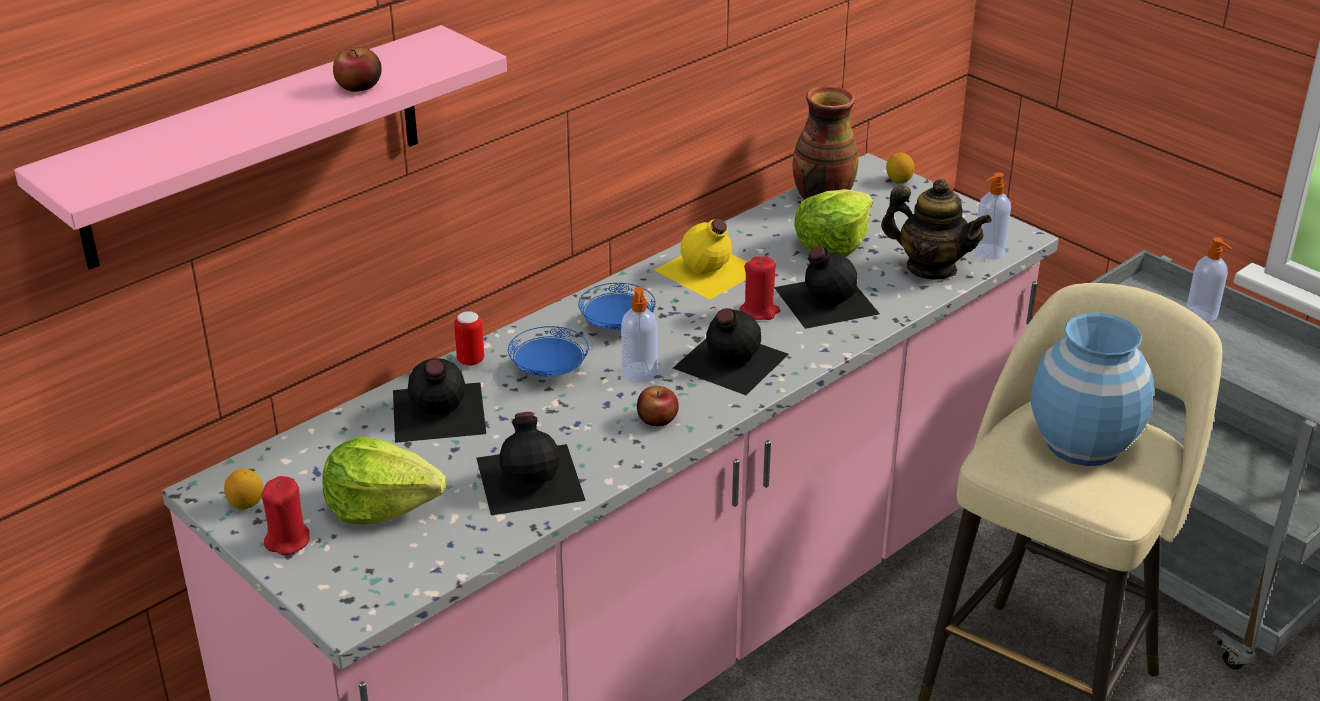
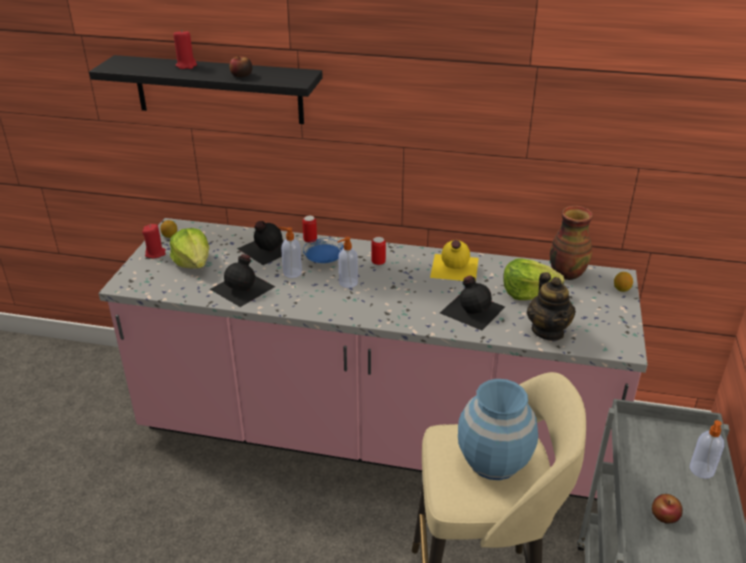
camera: 55 degrees right, 0 degrees up
(253, 146) = (218, 89): pink shelf -> black shelf
(617, 325) = (378, 262): blue plate -> can
(657, 419) = (317, 301): apple -> apple (664, 516)
(728, 361) = (385, 302): black bottle -> none
(759, 311) = (437, 294): red candle -> red candle (186, 65)
(988, 252) = (592, 344): soap dispenser -> soap dispenser (291, 272)

